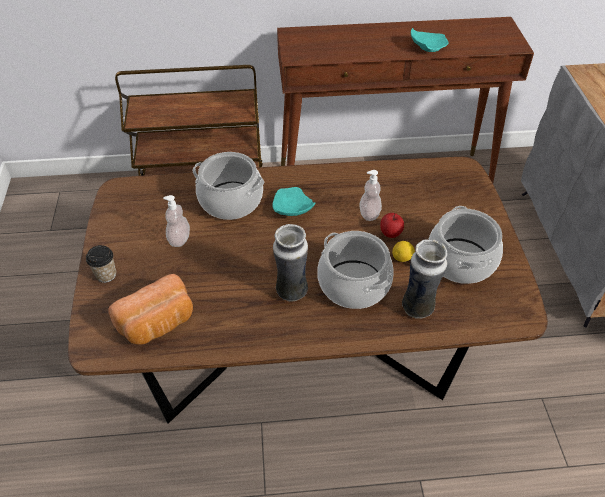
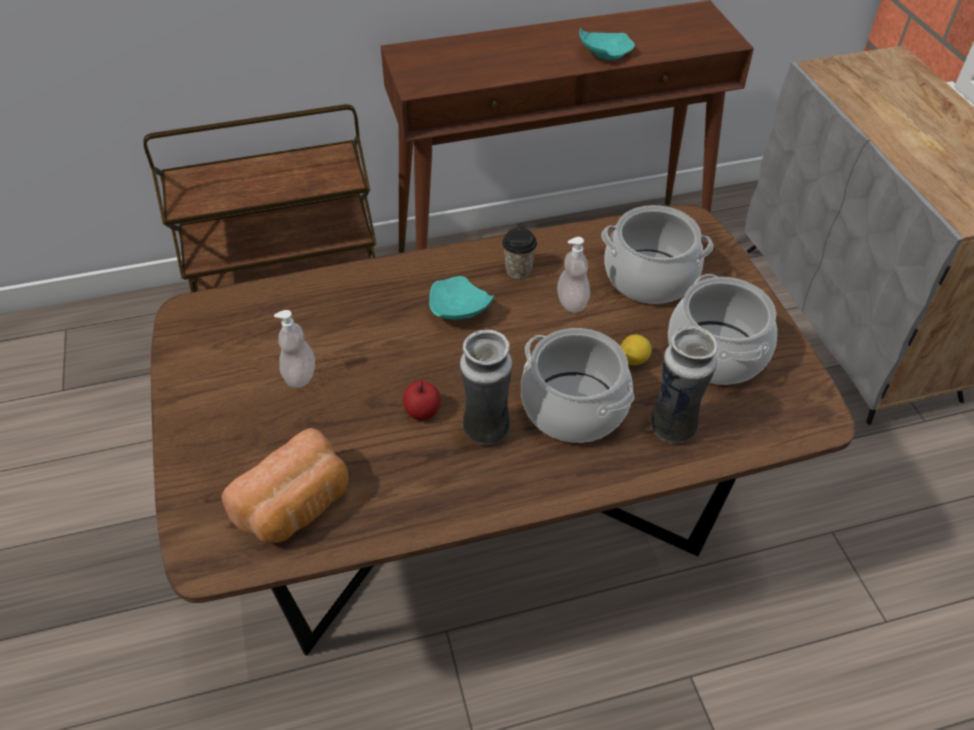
camera: 10 degrees left, 0 degrees up
(106, 275) = (198, 444): cup -> cup (518, 270)
(231, 200) = (365, 308): cooking pot -> cooking pot (650, 276)
(390, 232) = (609, 325): apple -> apple (422, 411)

